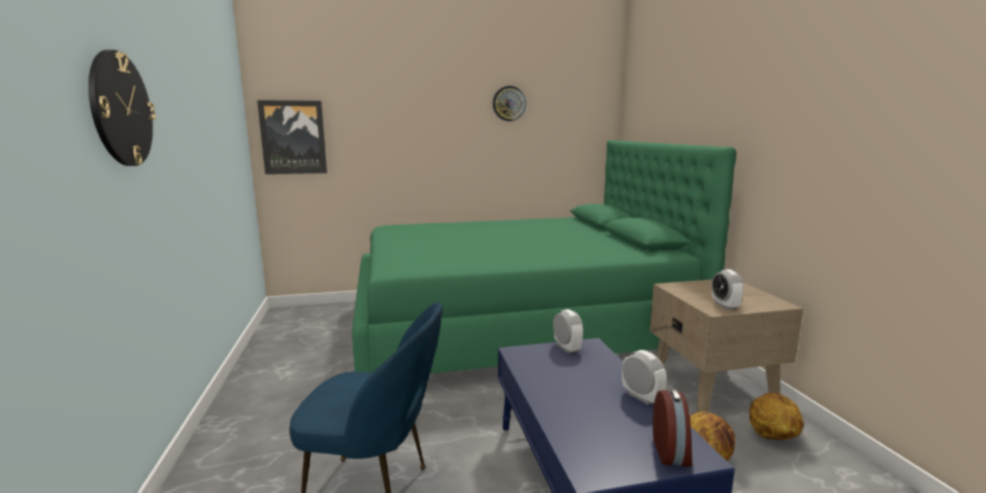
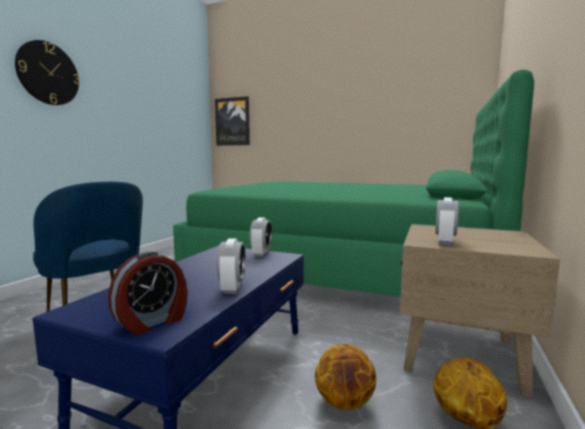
camera: 35 degrees right, 5 degrees down
(509, 103) = (380, 86): wall clock -> none

